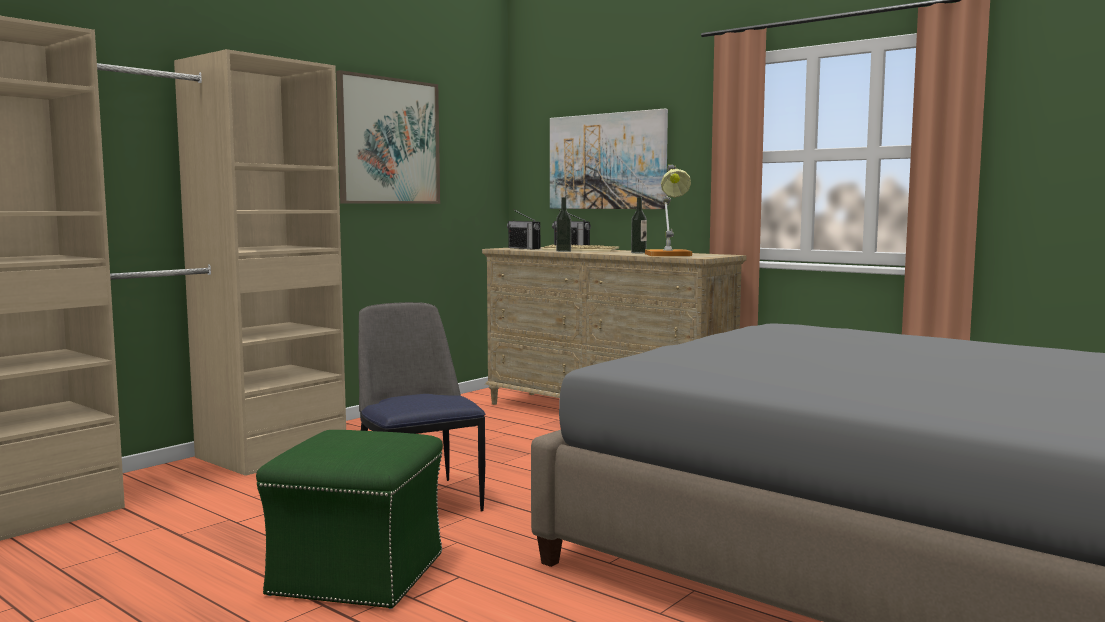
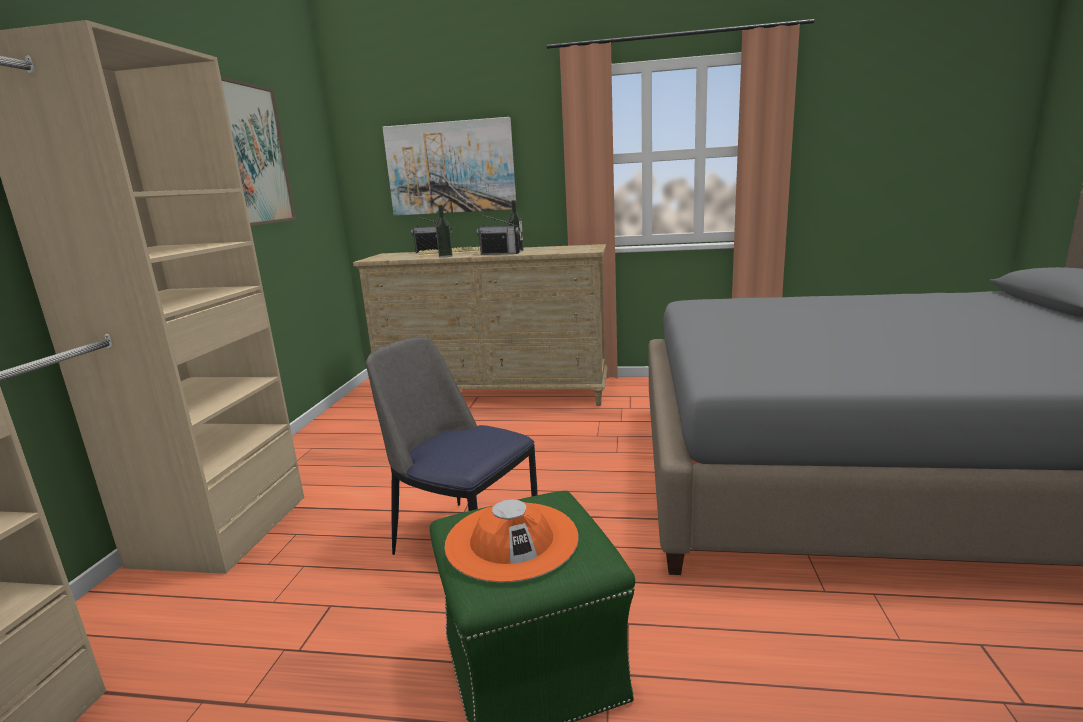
camera: 30 degrees left, 10 degrees up
(342, 443) = (512, 540): none -> orange hat
(524, 248) = (393, 257): radio -> radio (500, 253)
(669, 255) = (555, 251): table lamp -> none

